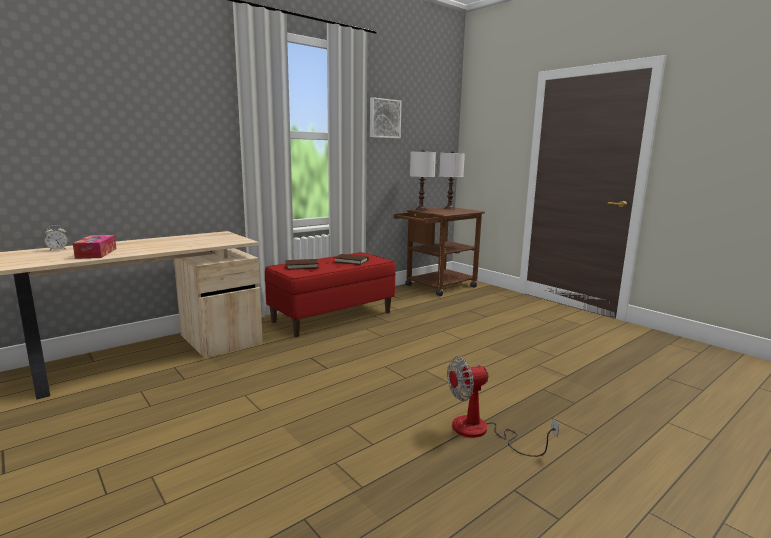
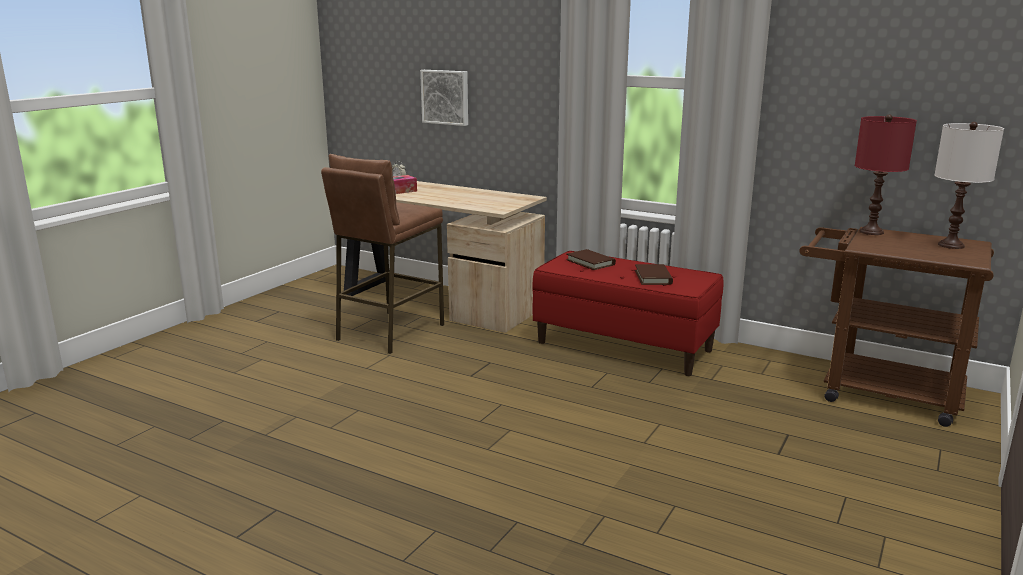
camera: 70 degrees right, 5 degrees up
(189, 387) = (389, 332): none -> brown stool
(384, 118) = (825, 52): picture -> picture (446, 97)
(421, 209) = (871, 232): white table lamp -> red table lamp
(482, 432) = (377, 483): fan -> none

